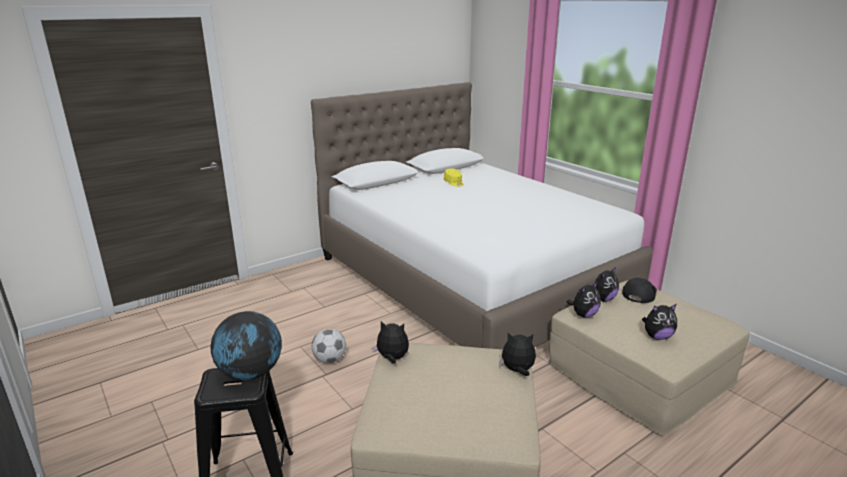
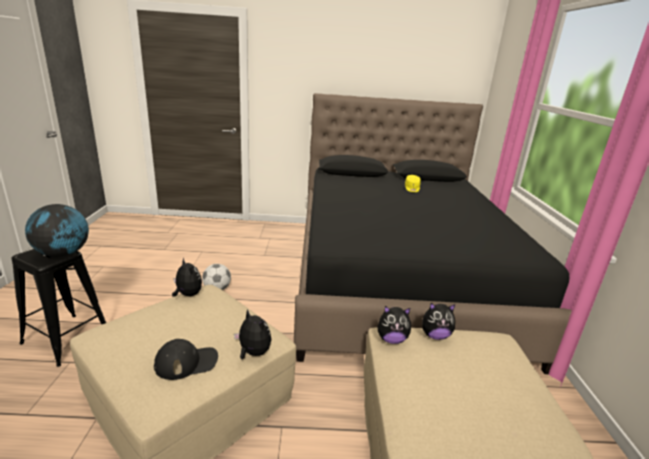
camera: 35 degrees right, 0 degrees up
(472, 278) = (397, 279): white bed -> black bed
(639, 293) = (486, 349): black cap -> black cap (186, 362)
(657, 337) = (435, 400): plush toy -> none

